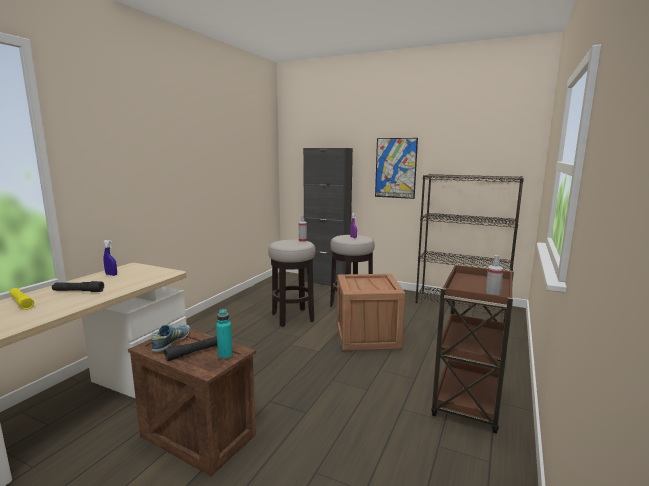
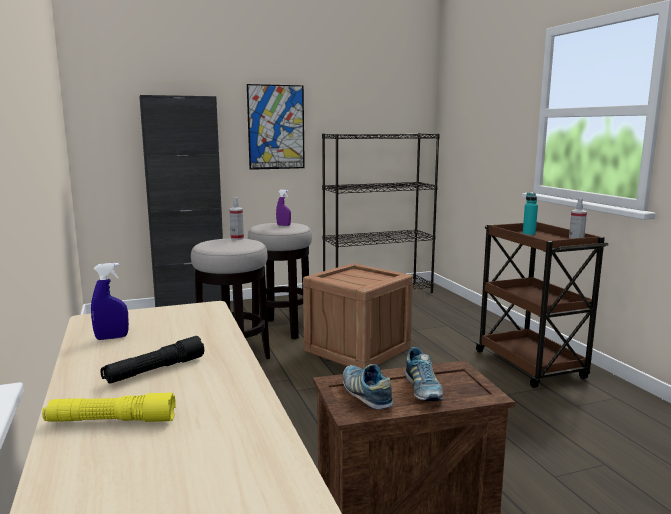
camera: 45 degrees left, 0 degrees up
(193, 352) = (422, 390): black flashlight -> shoe
(225, 355) = (457, 376): turquoise bottle -> turquoise bottle (529, 234)

